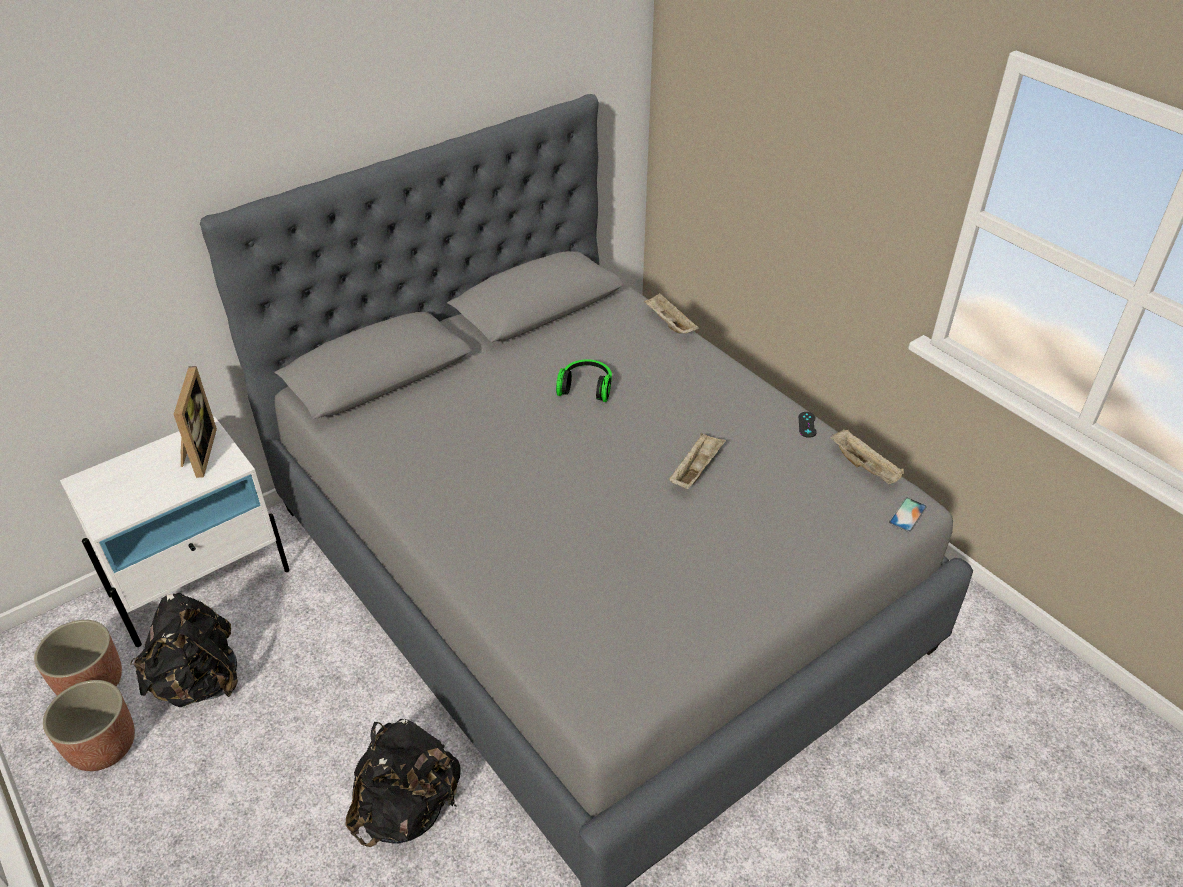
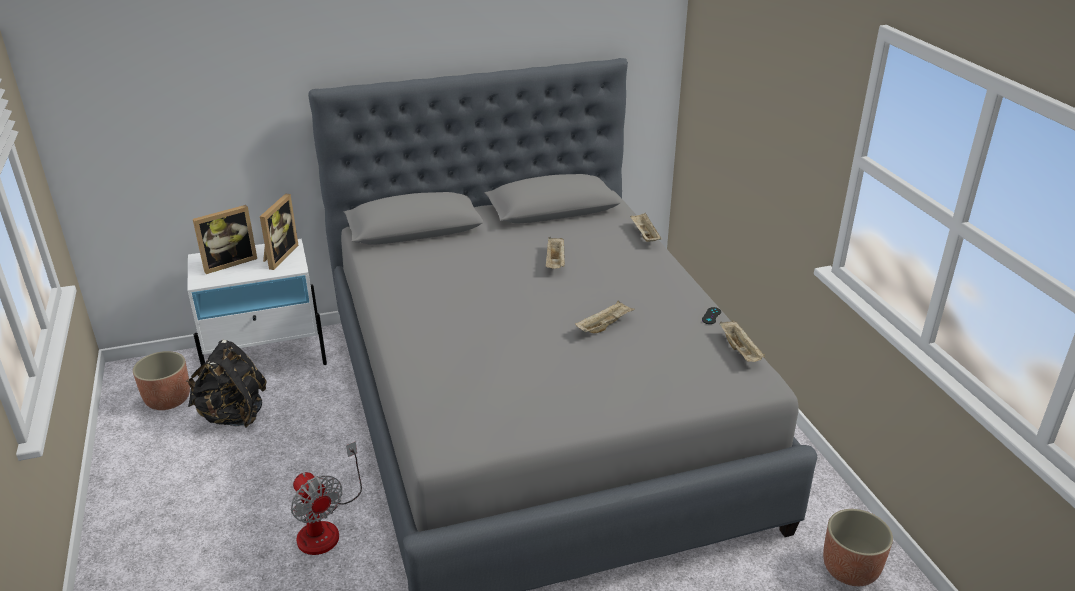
camera: 20 degrees right, 10 degrees down
(104, 747) = (155, 437): planter -> planter (850, 569)
(130, 480) = (229, 262): none -> picture frame
(407, 809) = (325, 527): black backpack -> fan
(586, 388) = (555, 262): headphones -> beige tray
(907, 515) = (755, 387): phone -> none

